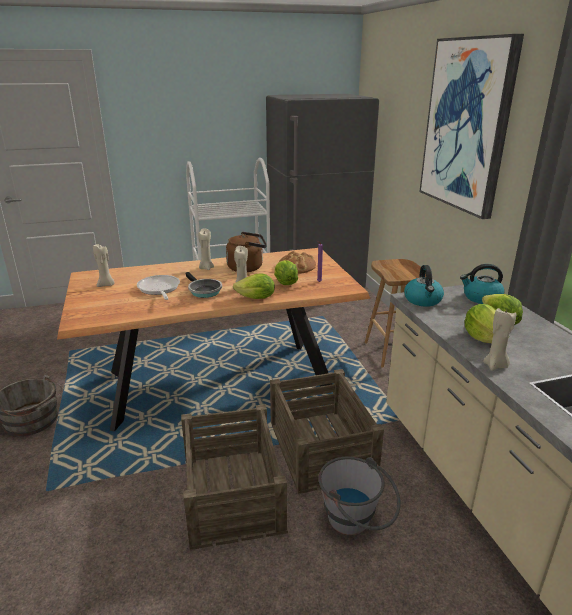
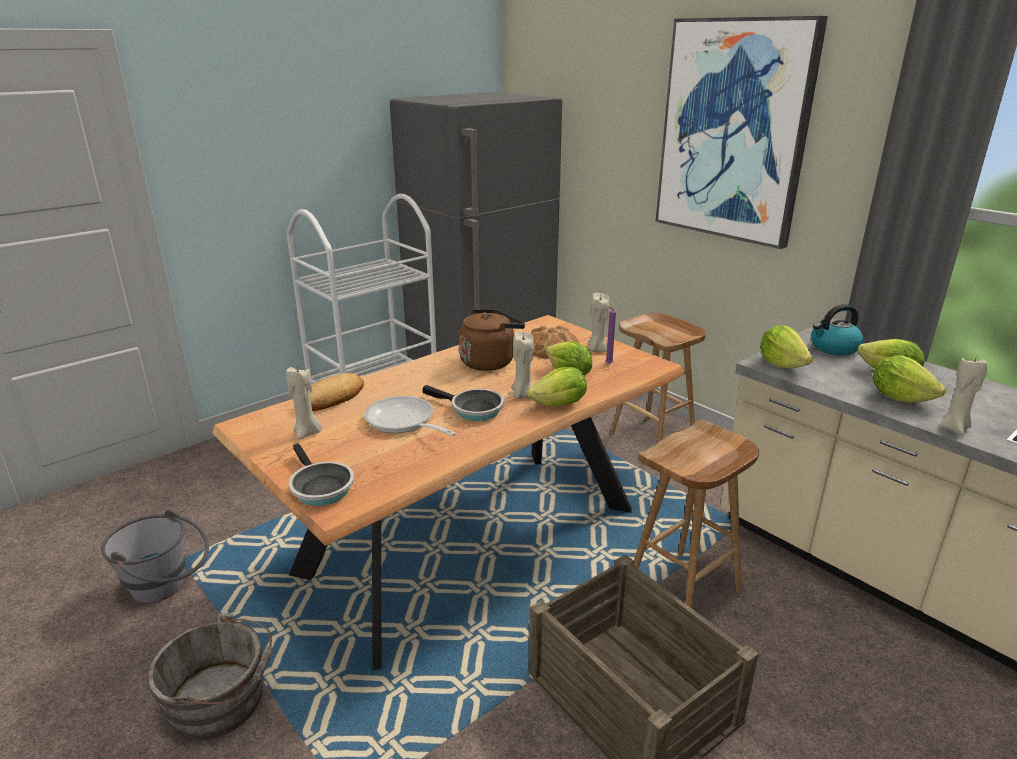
camera: 25 degrees left, 0 degrees up
(80, 311) = (320, 487): none -> frying pan
(139, 270) = (332, 398): none -> bread
(206, 268) = (431, 374): beige candle -> beige candle (596, 349)
(320, 448) = (682, 593): crate -> brown stool
(356, 523) = (806, 675): grey bucket -> grey bucket (167, 588)
(423, 300) = (782, 364): kettle -> lettuce

